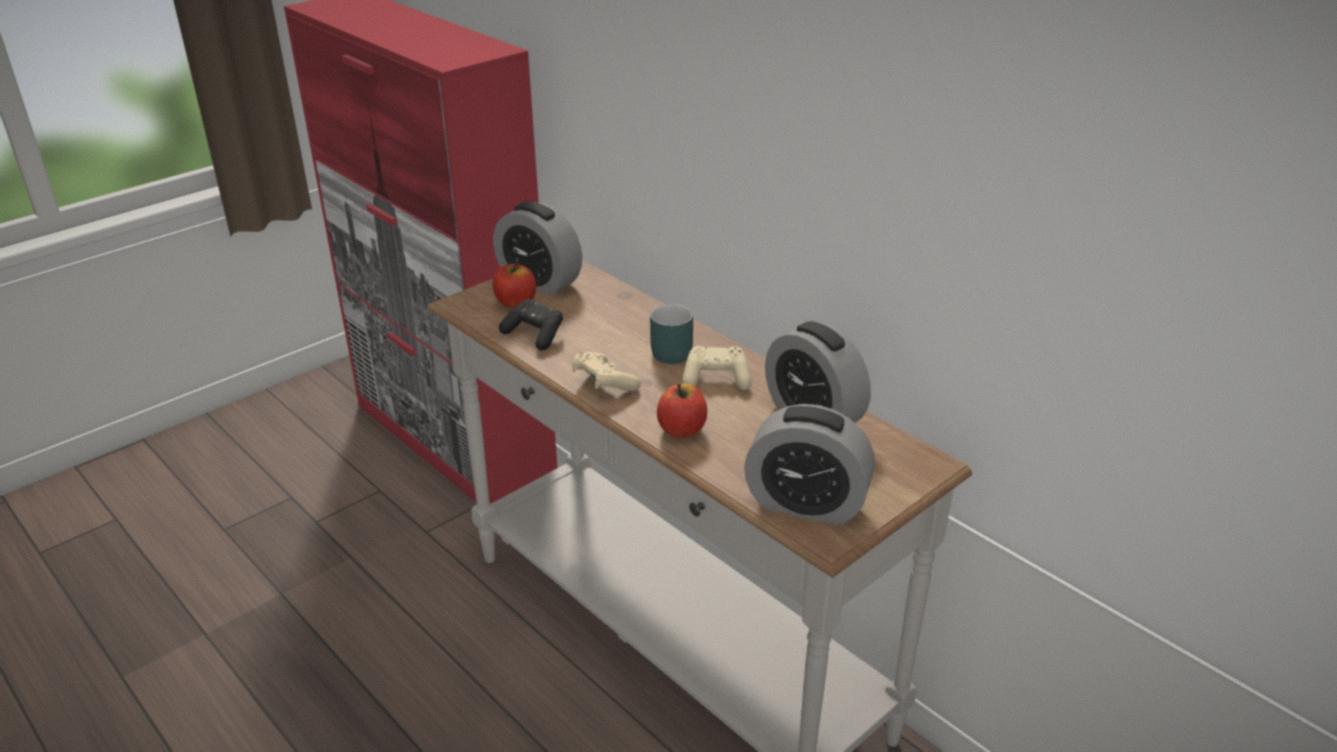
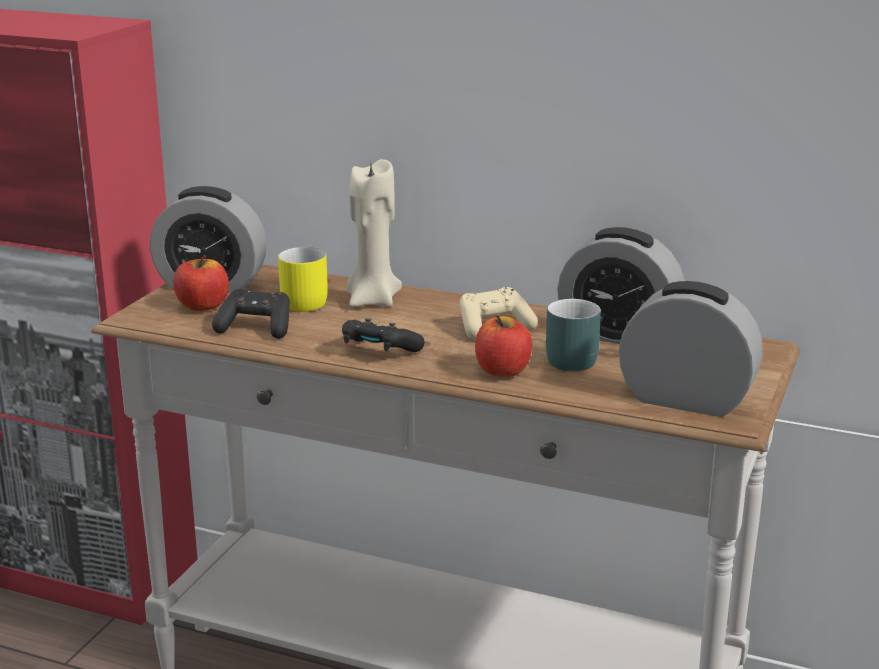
camera: 25 degrees left, 10 degrees down
(588, 315) = (298, 302): none -> yellow mug
(604, 384) = (379, 352): beige game controller -> black game controller
(645, 327) = (372, 301): none -> beige candle
(671, 351) = (422, 314): turquoise mug -> turquoise mug (566, 358)
(806, 504) = (686, 400): alarm clock -> alarm clock turned 150 degrees counterclockwise

